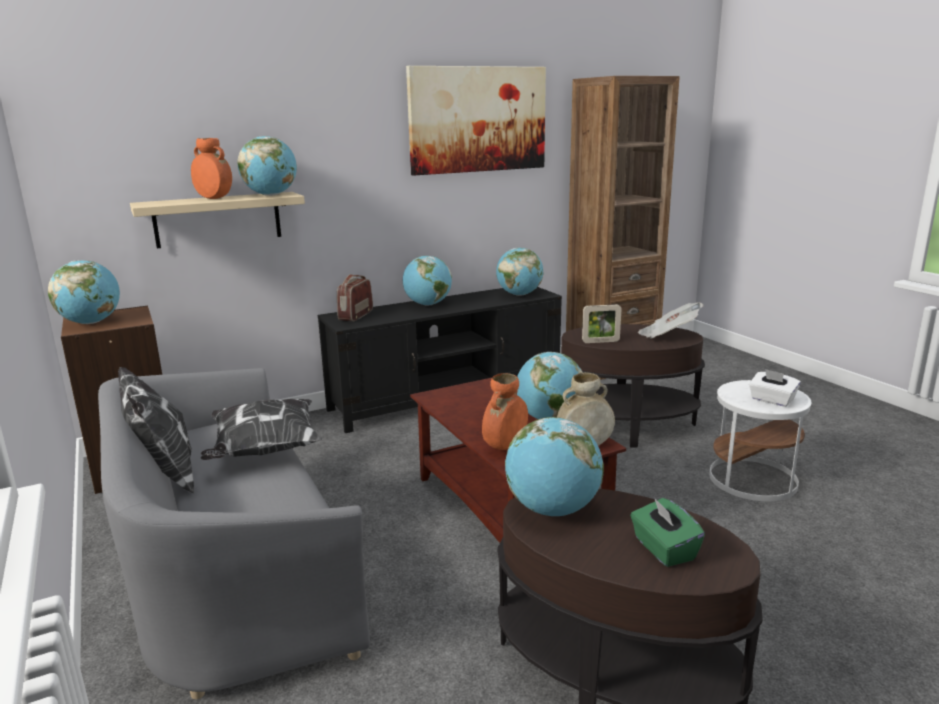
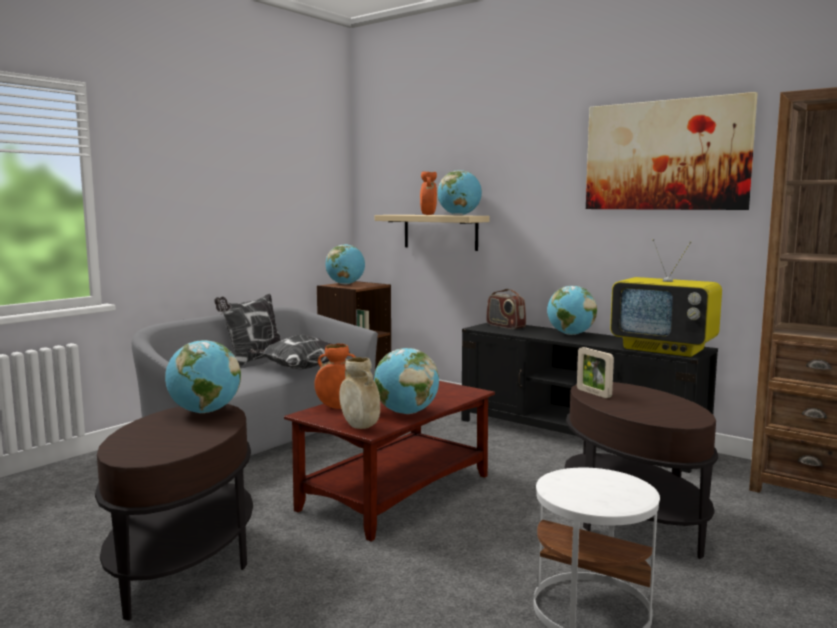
camera: 65 degrees right, 10 degrees down
(355, 315) = (505, 326): radio -> radio turned 120 degrees counterclockwise
(519, 294) = (664, 349): globe -> television
(663, 549) = (155, 440): green tissue box -> none
(668, 335) = (669, 414): newspaper -> none
(772, 400) = (580, 492): white tissue box -> none

